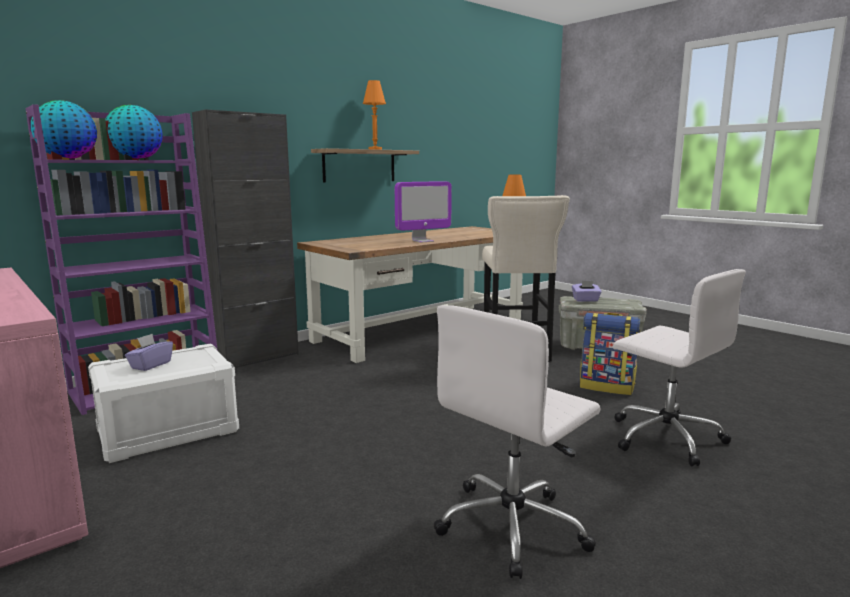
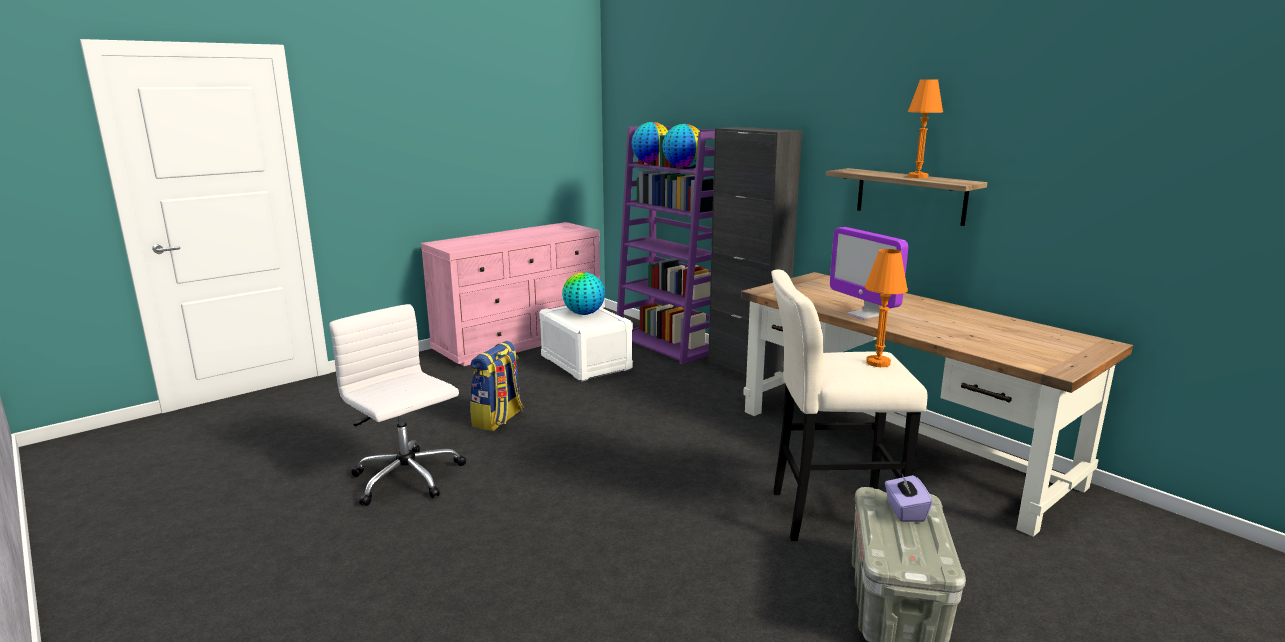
camera: 90 degrees right, 5 degrees up
(150, 365) = (583, 314): purple tissue box -> globe
(607, 387) = (689, 576): backpack -> backpack (498, 419)
(664, 437) = (524, 588): white office chair -> none

